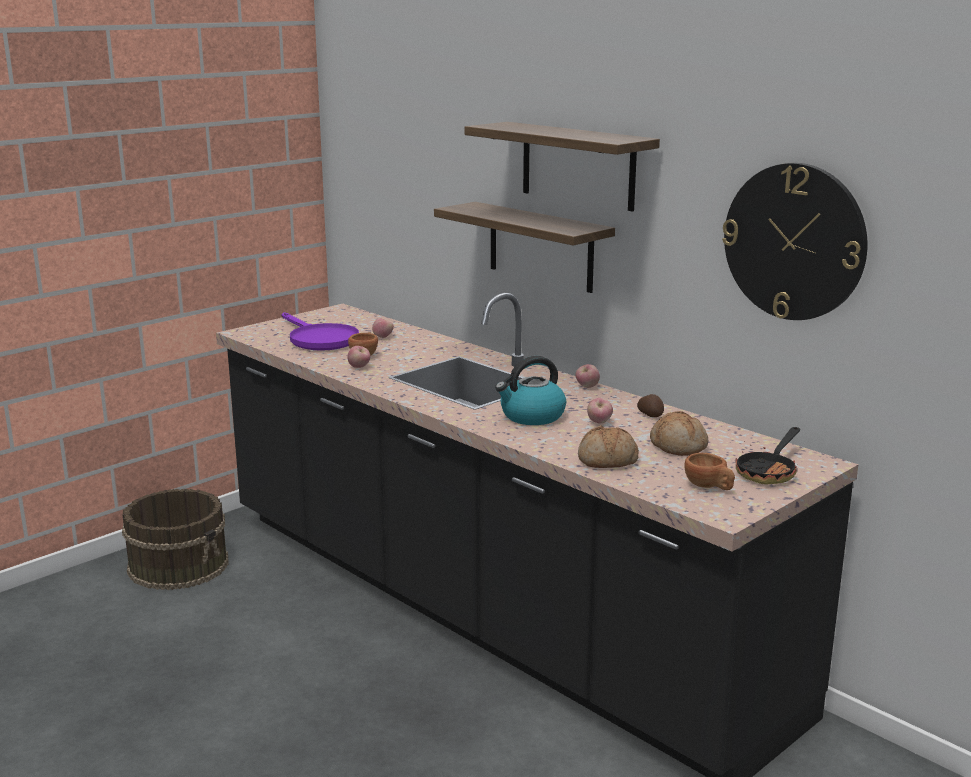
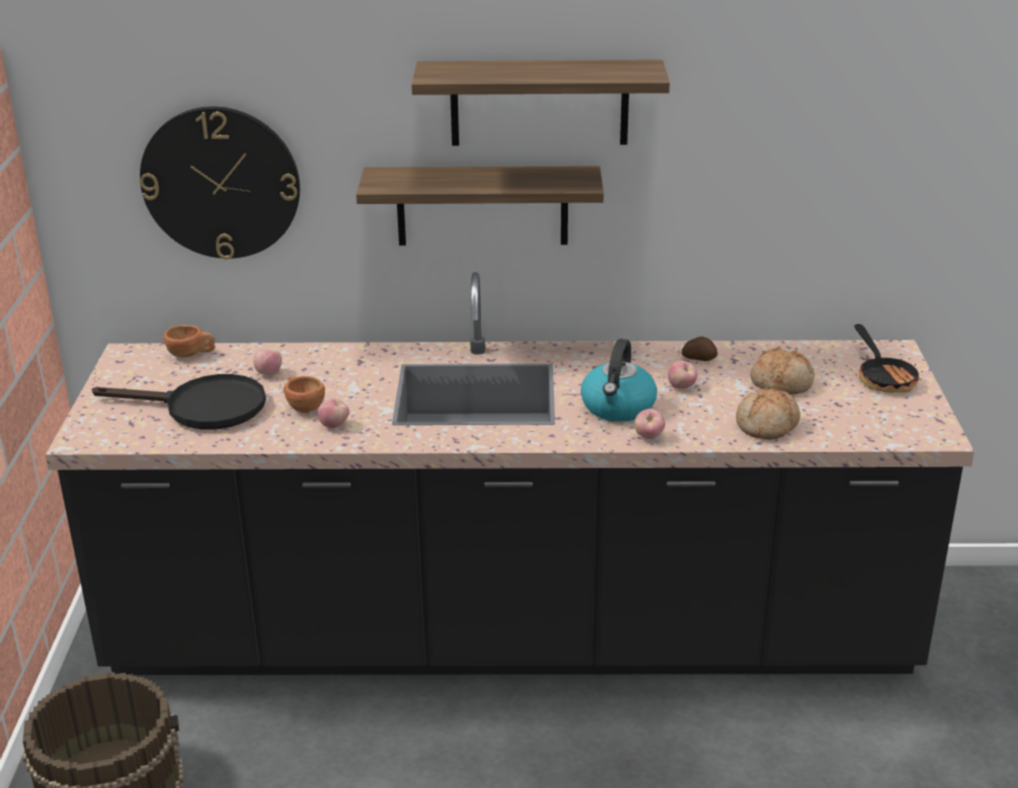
camera: 45 degrees left, 10 degrees up
(319, 339) = (202, 407): purple frying pan -> black frying pan
(587, 387) = (591, 350): apple -> apple (649, 437)
(709, 487) = (879, 414): brown cup -> brown cup (191, 354)
(794, 242) = (836, 145): wall clock -> wall clock (221, 183)

